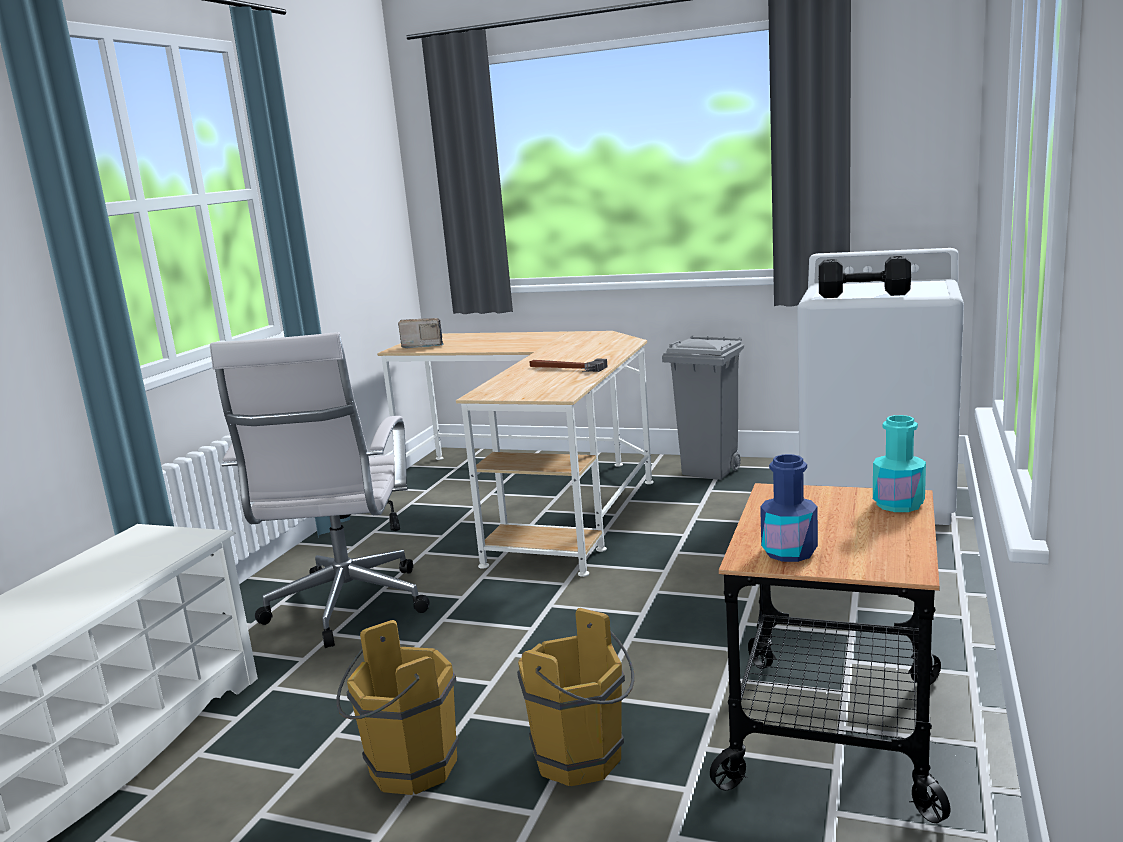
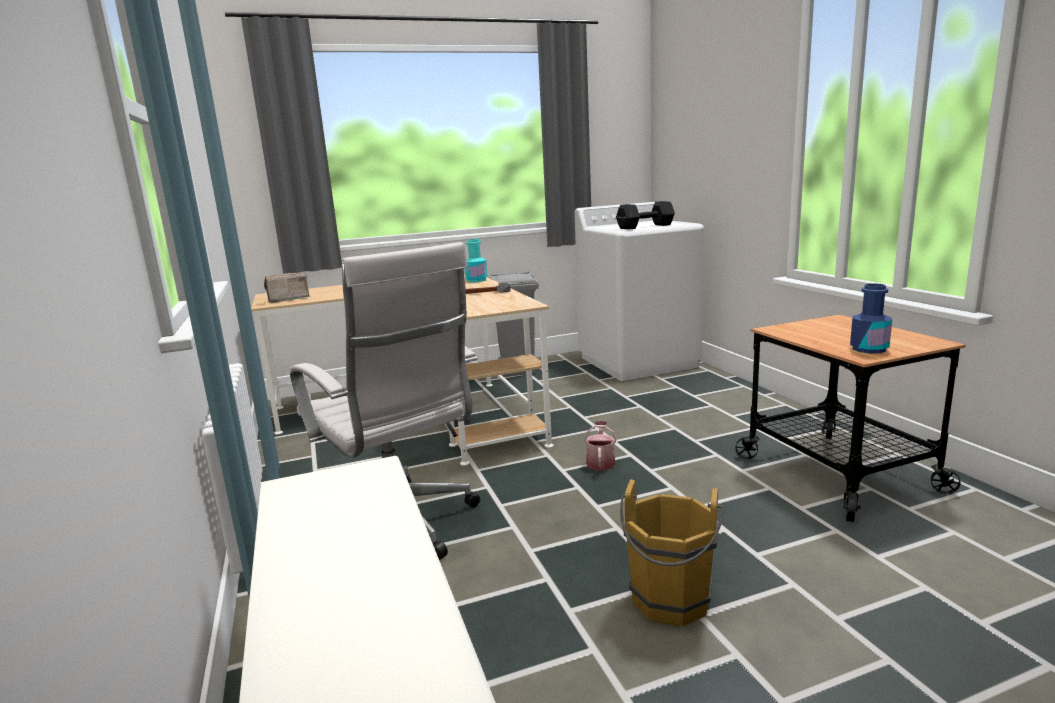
camera: 40 degrees left, 0 degrees up
(584, 760) = (759, 543): brown bucket -> none
(599, 610) = (600, 461): none -> watering can
(898, 504) = (845, 321): turquoise bottle -> turquoise bottle (476, 280)

